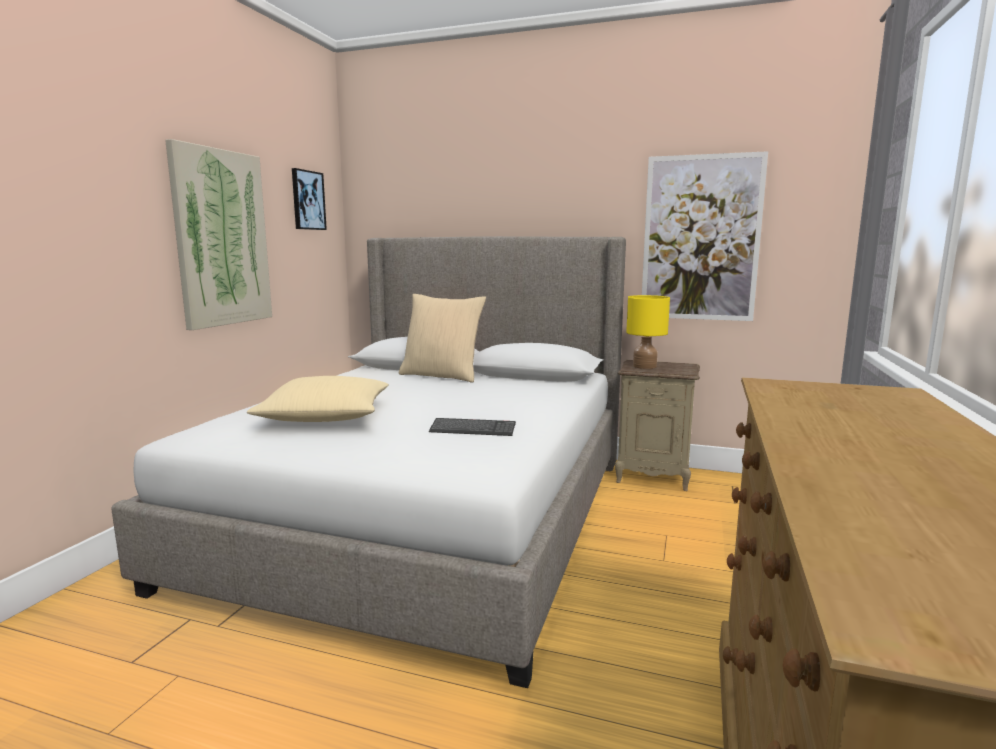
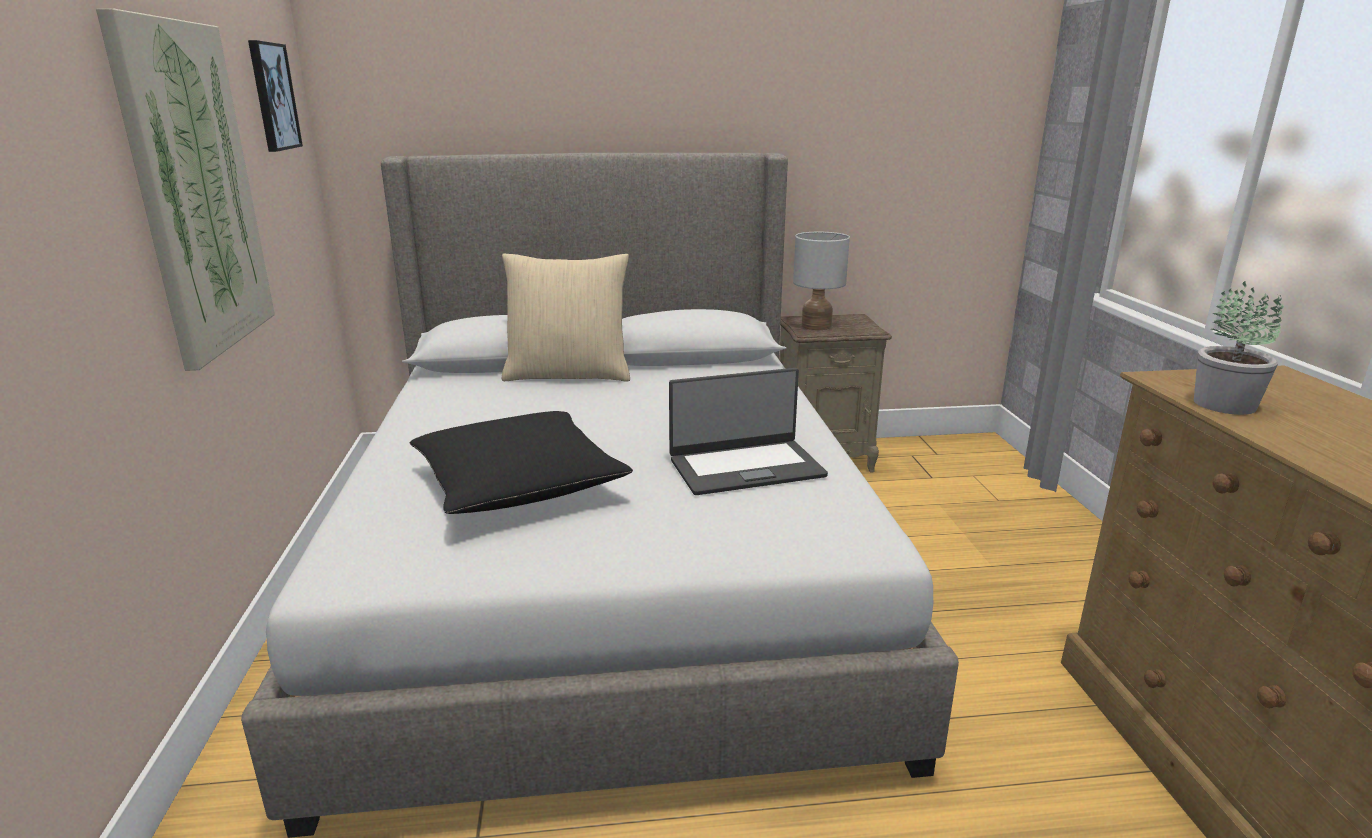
camera: 25 degrees left, 10 degrees up
(326, 416) = (518, 484): beige pillow -> black pillow
(473, 429) = (745, 467): keyboard -> laptop
(645, 366) = (816, 326): yellow table lamp -> grey table lamp
(700, 238) = (868, 153): picture -> none
(785, 398) = (1222, 404): none -> potted plant

